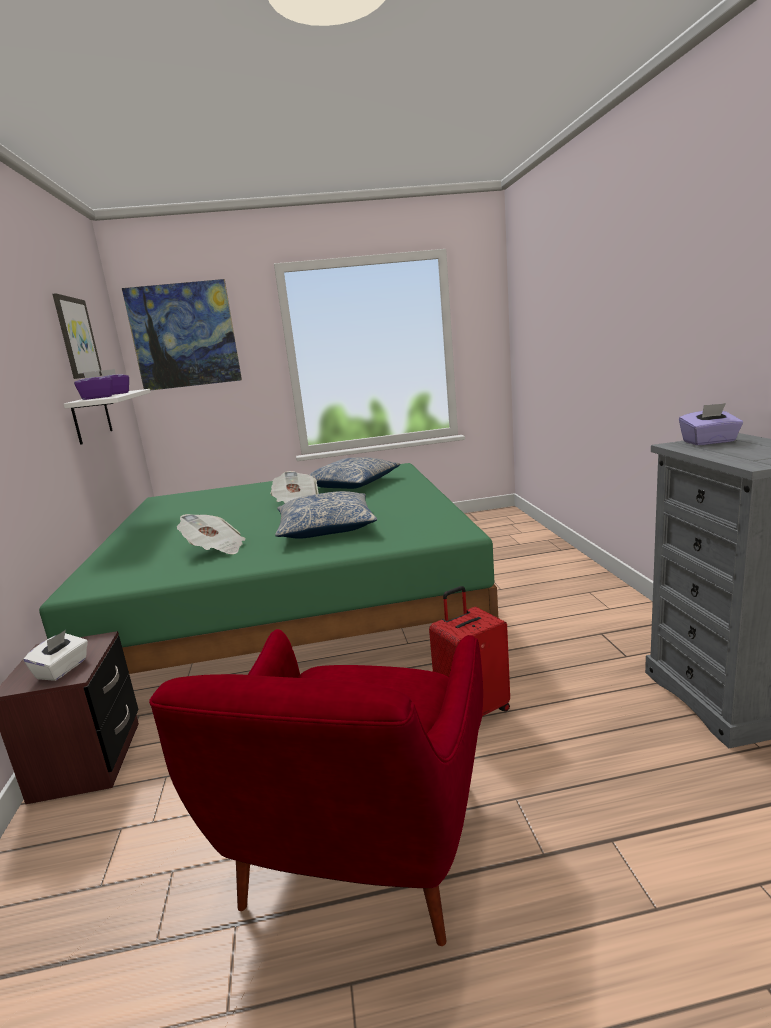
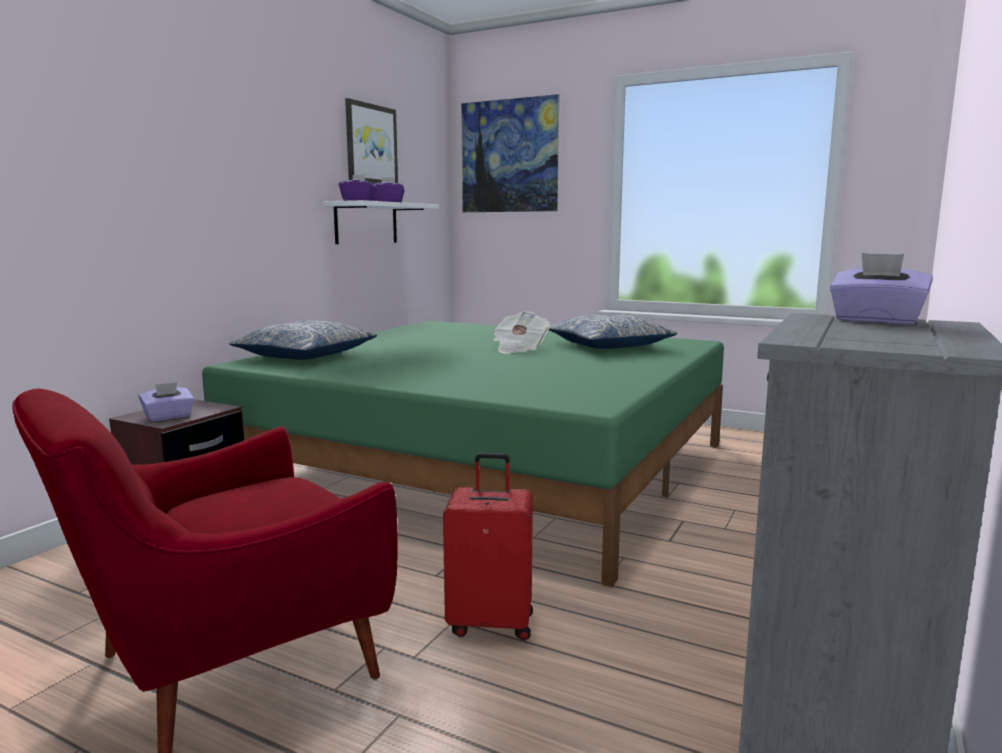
camera: 35 degrees right, 5 degrees down
(62, 669) = (168, 417): white tissue box -> purple tissue box
(215, 549) = (375, 363): newspaper -> none
(326, 528) = (490, 371): pillow -> pillow (305, 355)

